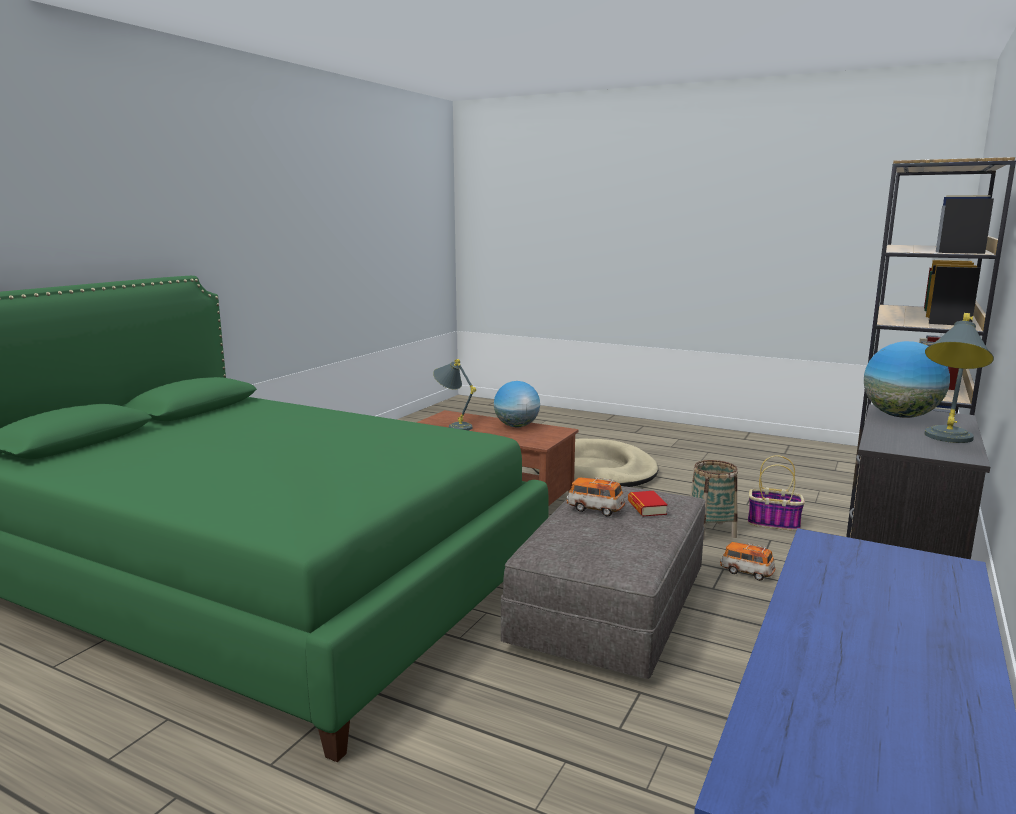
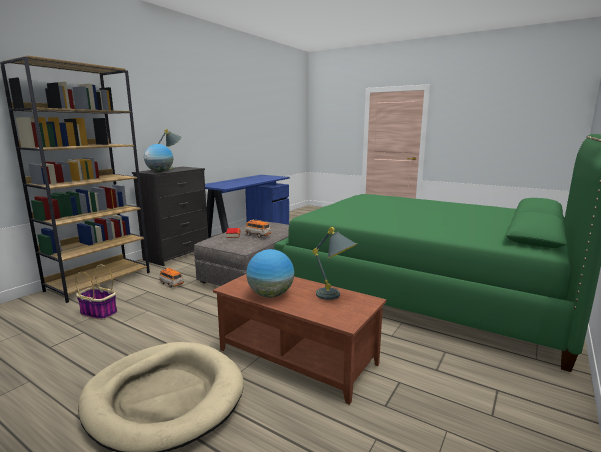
camera: 175 degrees left, 0 degrees up
(711, 531) = (151, 309): basket -> none

